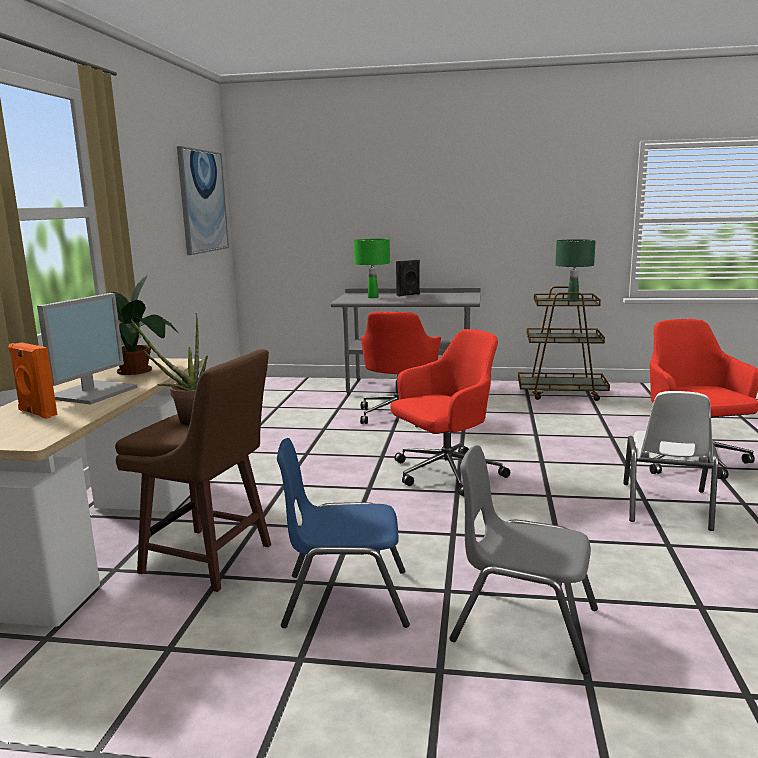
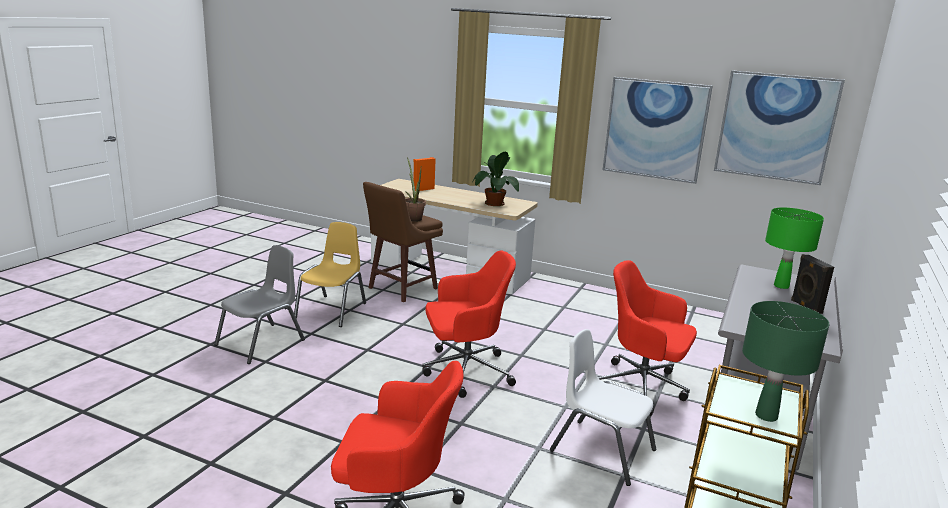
camera: 105 degrees right, 5 degrees up
(93, 392) = (451, 196): monitor -> none
(151, 221) = (655, 129): none -> picture
(346, 598) = (332, 311): blue chair -> yellow chair
(445, 474) = (464, 371): red office chair -> red office chair turned 90 degrees counterclockwise
(666, 506) = (322, 446): white chair -> white chair (602, 450)

